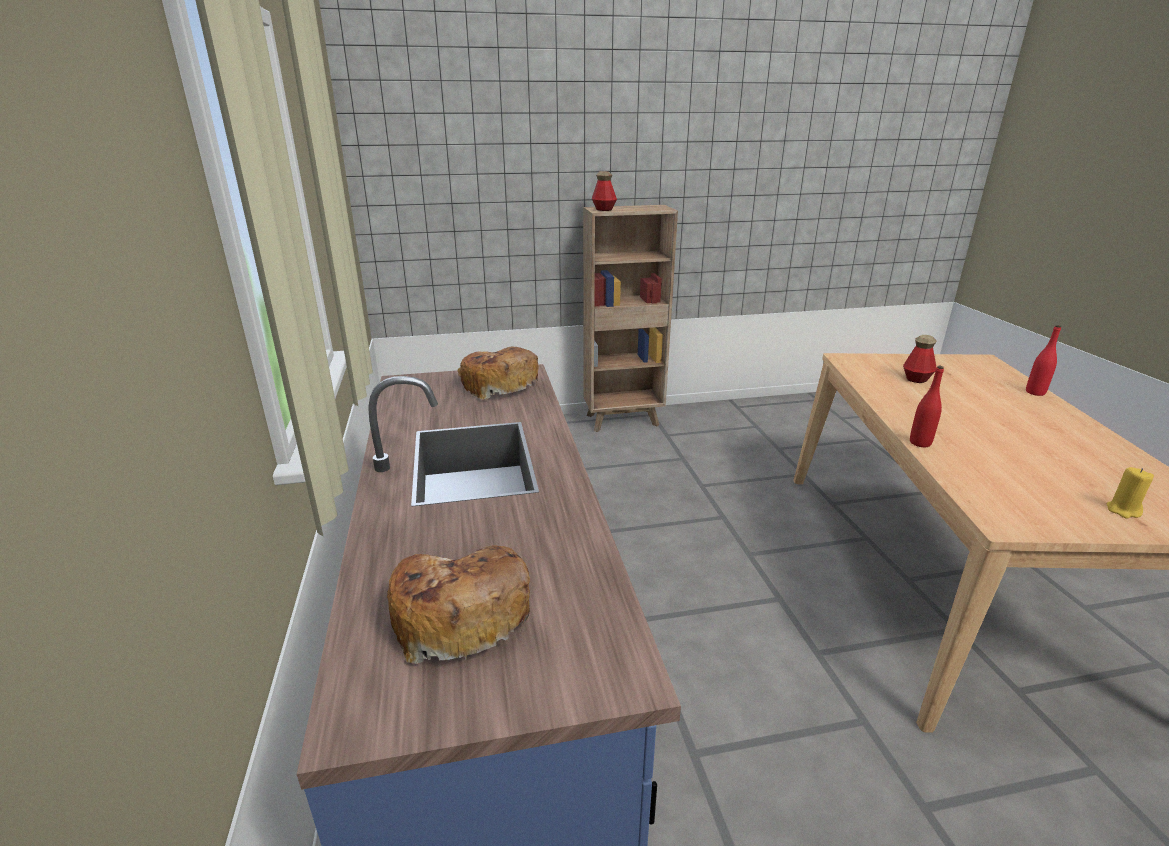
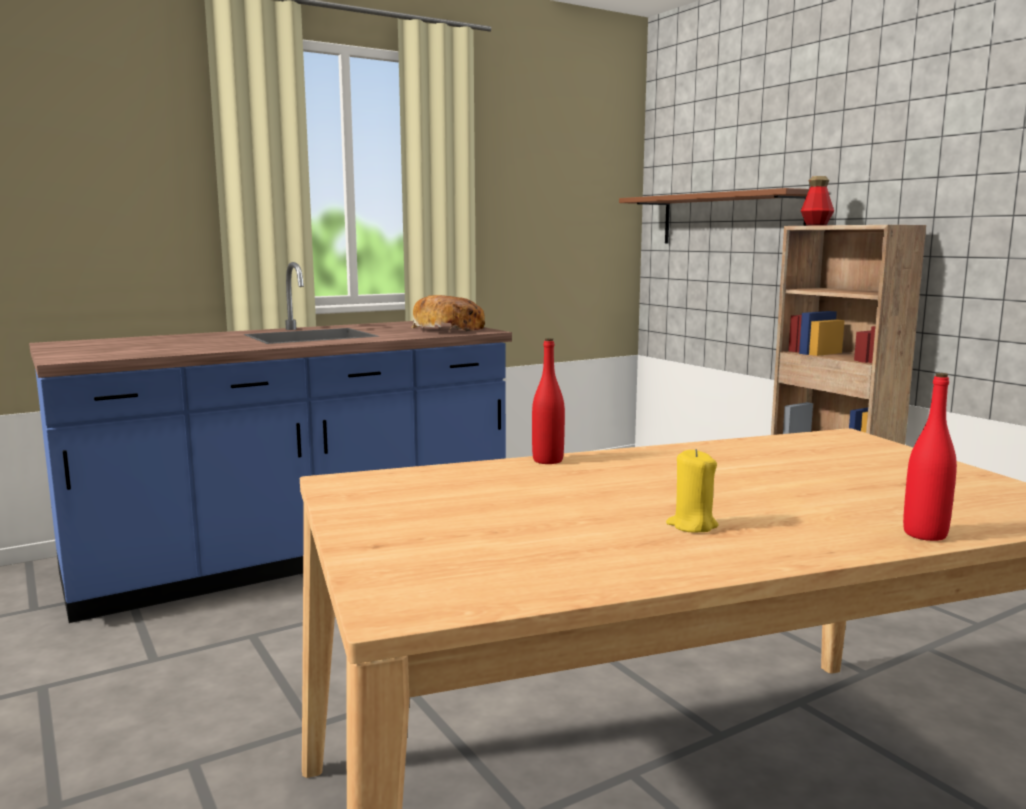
camera: 70 degrees right, 15 degrees down
(459, 613) = (129, 344): bread -> none
(480, 201) = (730, 219): none -> brown shelf
(916, 379) = (826, 465): bottle -> none
(1123, 510) = (412, 539): yellow candle -> yellow candle (692, 525)

